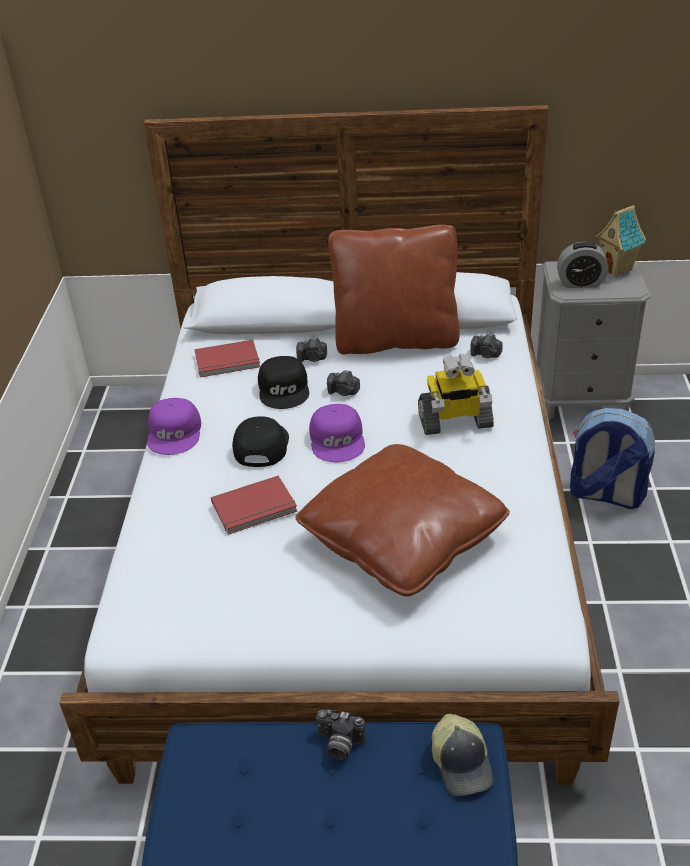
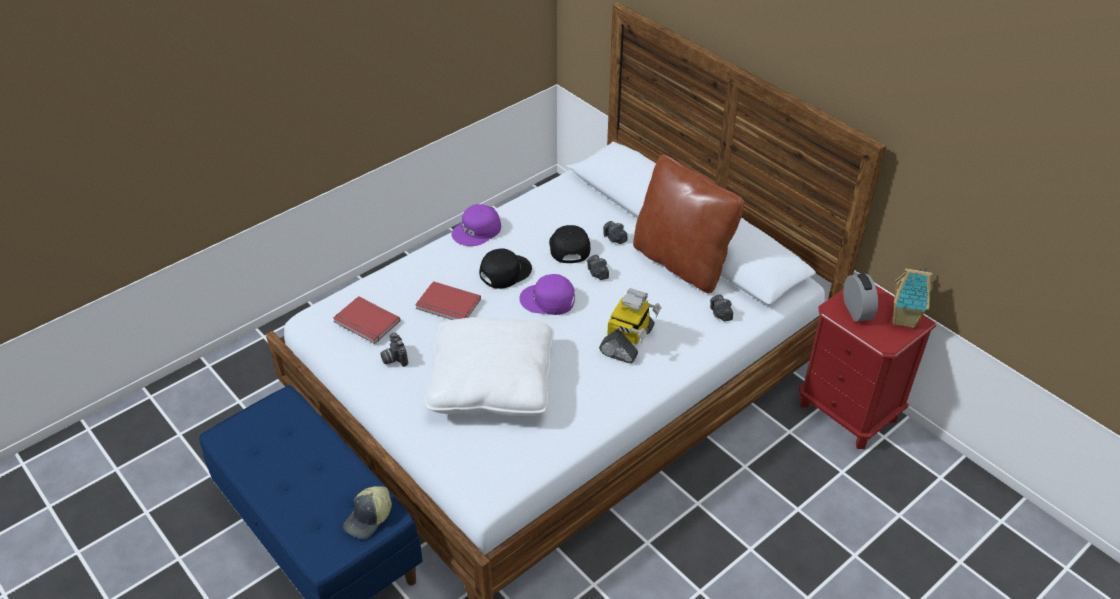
camera: 45 degrees right, 5 degrees up
(228, 362) = (566, 206): red book -> red book (366, 323)
(284, 389) = (568, 247): black cap -> black cap turned 135 degrees clockwise
(338, 439) = (548, 300): purple cap -> purple cap turned 60 degrees clockwise
(339, 744) = (335, 458): camera -> camera (393, 358)
(402, 539) = (491, 383): brown pillow -> white pillow
(455, 422) = (628, 341): toy robot -> toy robot turned 105 degrees counterclockwise
(580, 283) = (856, 310): alarm clock -> alarm clock turned 150 degrees counterclockwise
(581, 400) = (848, 411): grey nightstand -> red nightstand
(604, 495) = (756, 484): backpack -> none

